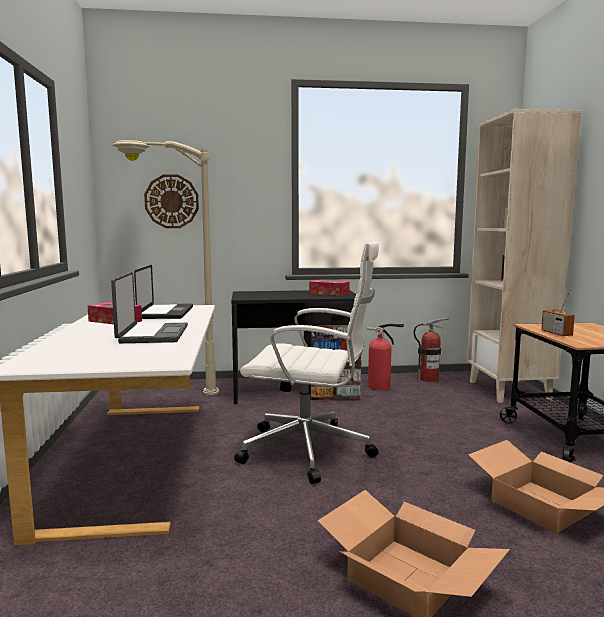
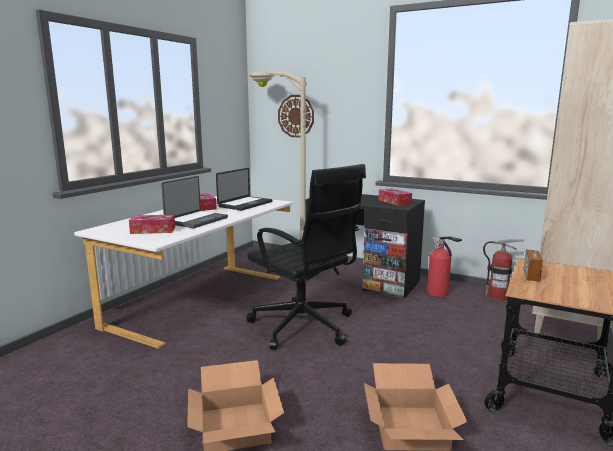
camera: 35 degrees right, 5 degrees up
(123, 352) = (153, 230): none -> tissue box
(310, 451) = (304, 327): white office chair -> black office chair

